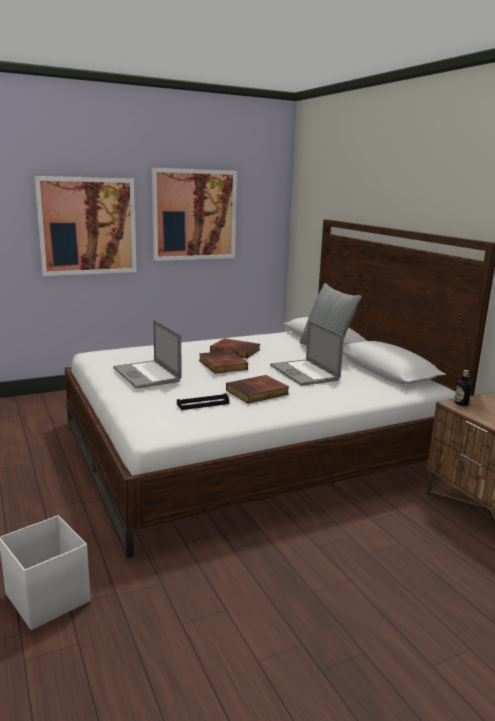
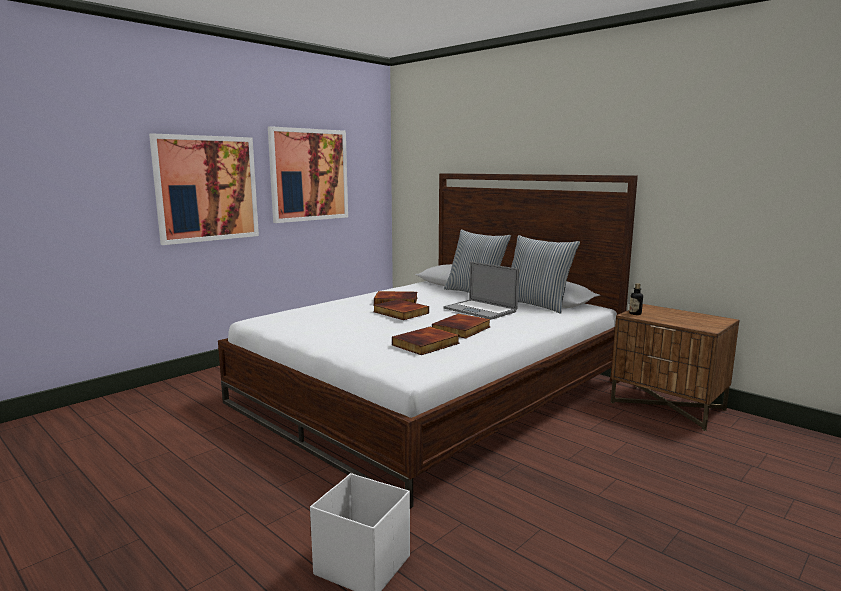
camera: 20 degrees left, 5 degrees down
(146, 374) = (340, 329): laptop -> none
(203, 404) = (426, 344): black tray -> book
(372, 375) = (536, 305): none -> pillow

